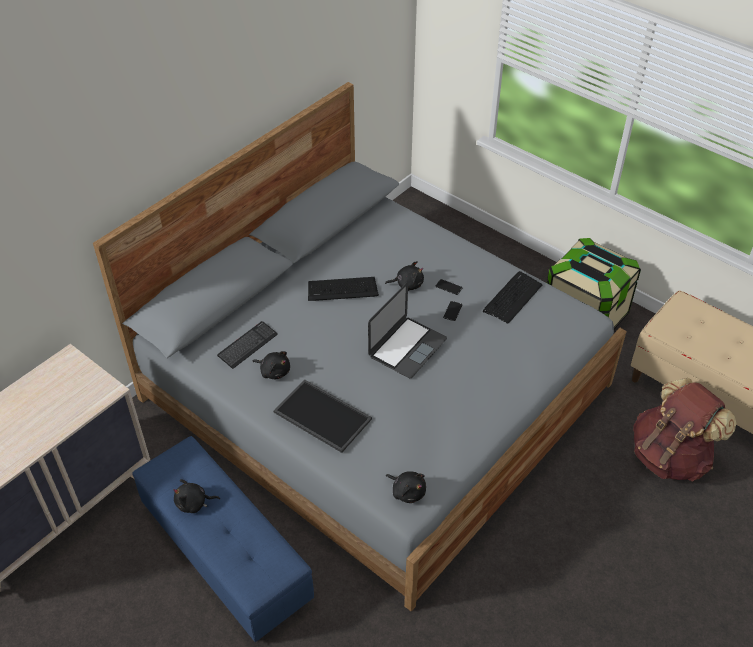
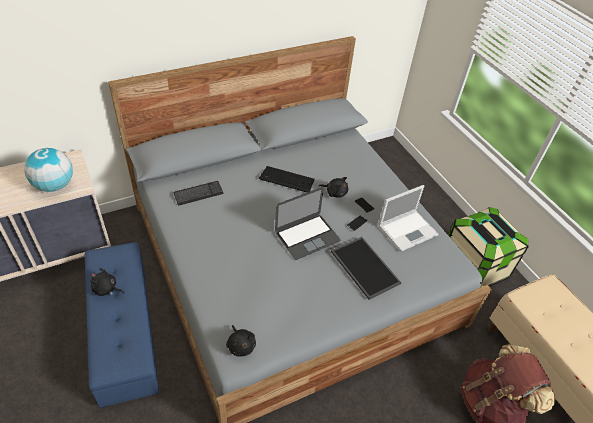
camera: 20 degrees right, 0 degrees up
(73, 400) = (55, 185): none -> globe
(274, 371) = (204, 218): black plush toy -> none
(321, 416) = (214, 262): tray -> tray (363, 267)
(512, 298) = (408, 230): keyboard -> laptop

